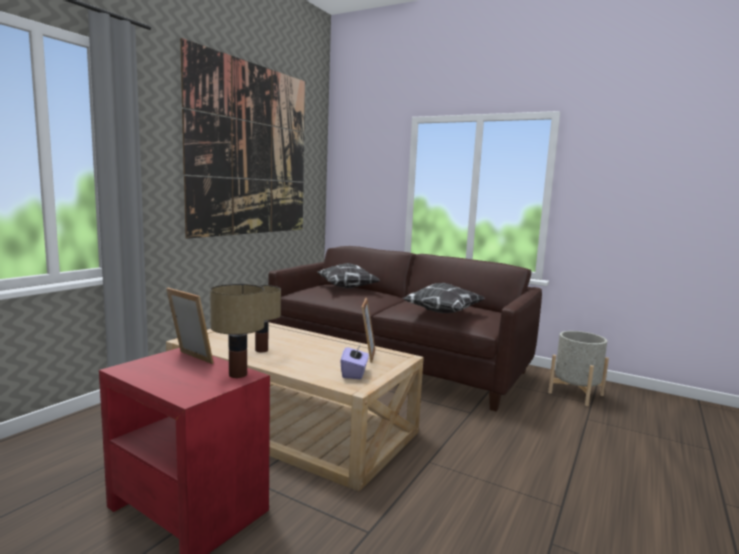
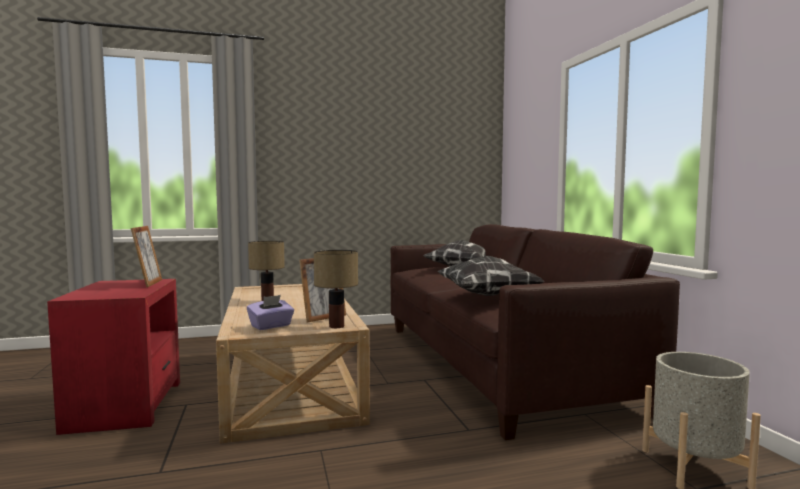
camera: 45 degrees right, 5 degrees down
(238, 374) = (133, 293): table lamp -> table lamp (337, 326)
(251, 150) = (386, 130): picture -> none

